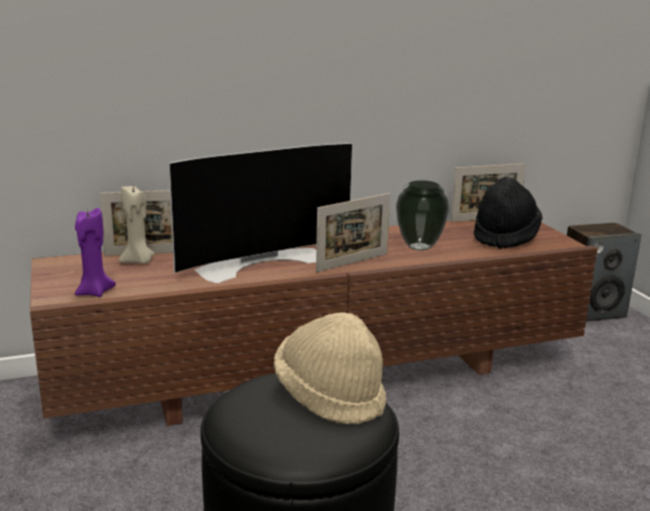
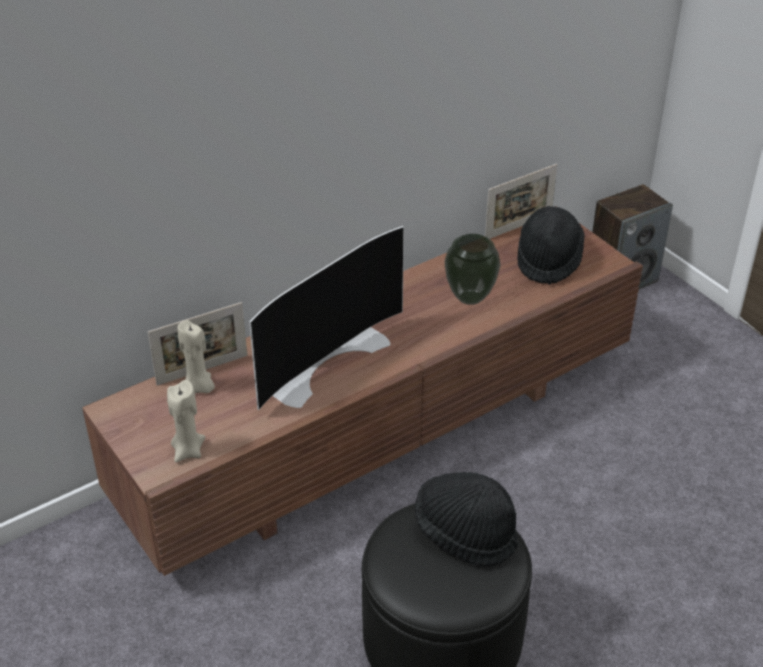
camera: 15 degrees left, 20 degrees up
(94, 292) = (188, 451): purple candle -> beige candle
(330, 396) = (465, 533): beige hat -> black hat
(352, 262) = (415, 342): picture frame -> none

